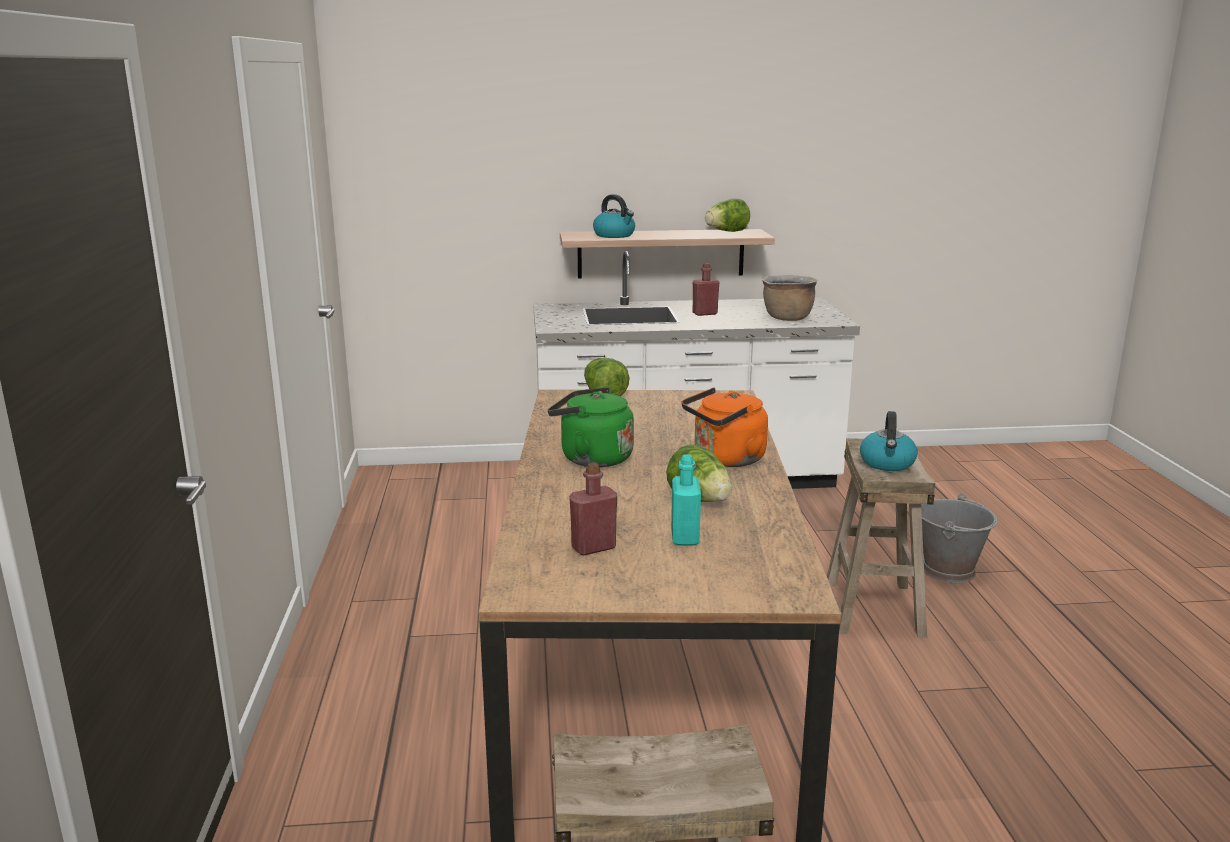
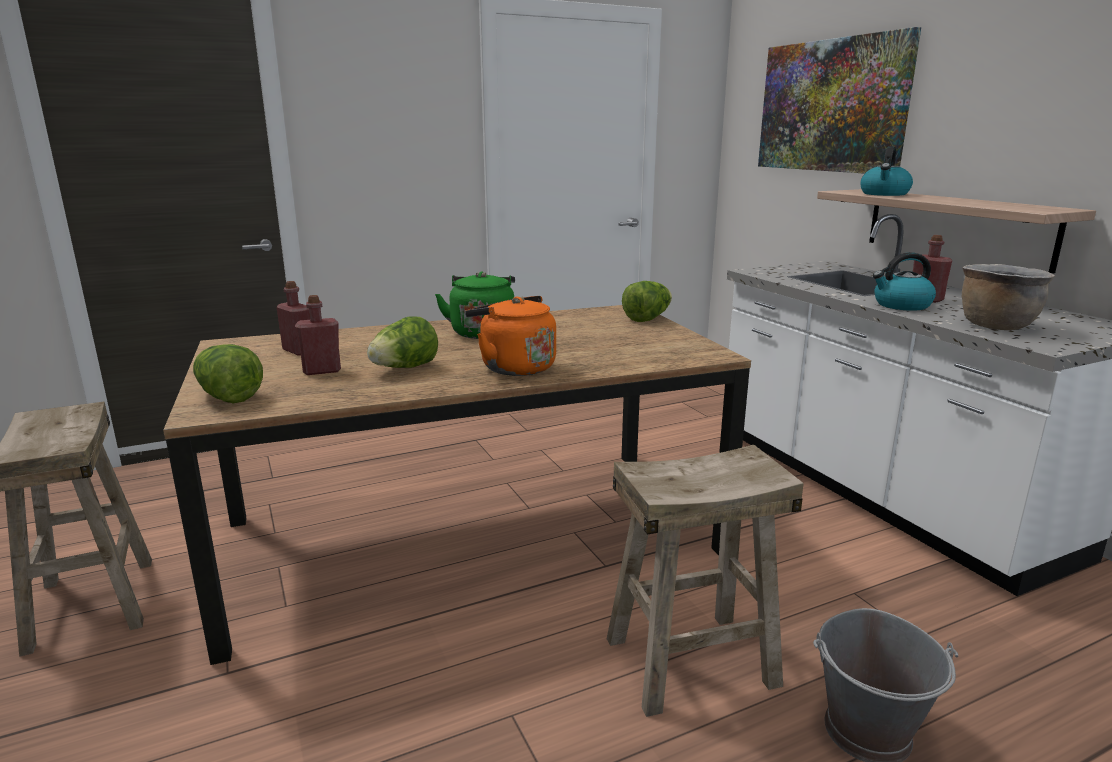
camera: 70 degrees right, 0 degrees up
(505, 156) = (831, 106): none -> picture
(685, 537) = (322, 371): turquoise bottle -> red bottle
(727, 232) = (1022, 205): lettuce -> lettuce (228, 397)
(887, 463) = (694, 474): kettle -> kettle (901, 305)

